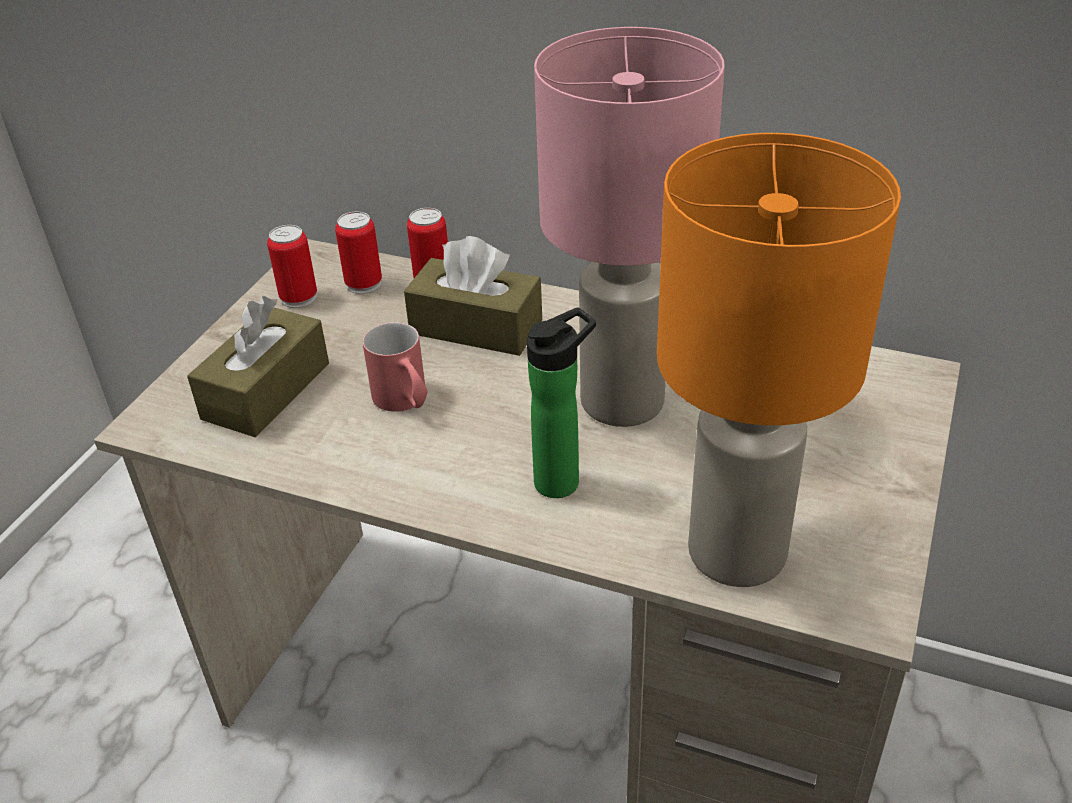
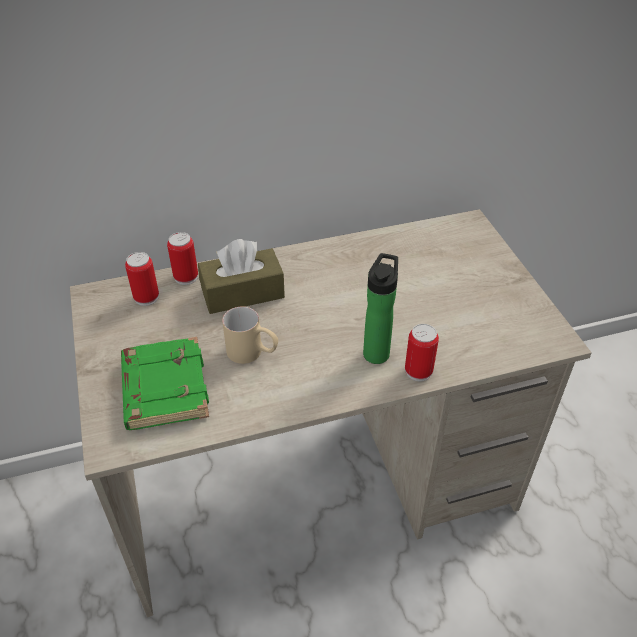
camera: 40 degrees left, 5 degrees up
(266, 391) = (163, 388): brown tissue box -> green book
(298, 297) = (114, 324): can -> can (418, 371)
(405, 402) = (252, 353): red mug -> beige mug
(620, 400) = (359, 297): pink table lamp -> none
(734, 551) = (484, 343): orange table lamp -> none

